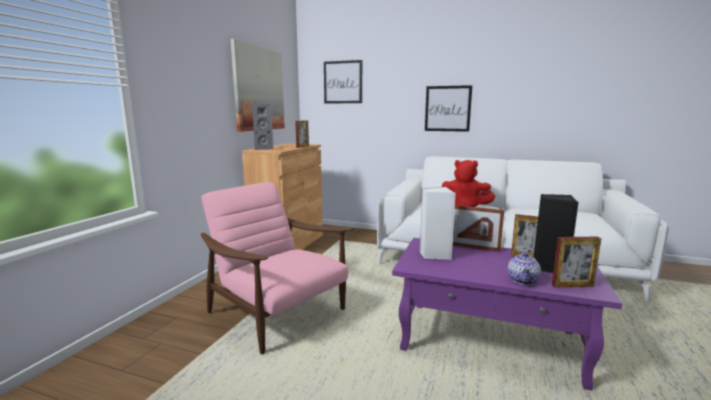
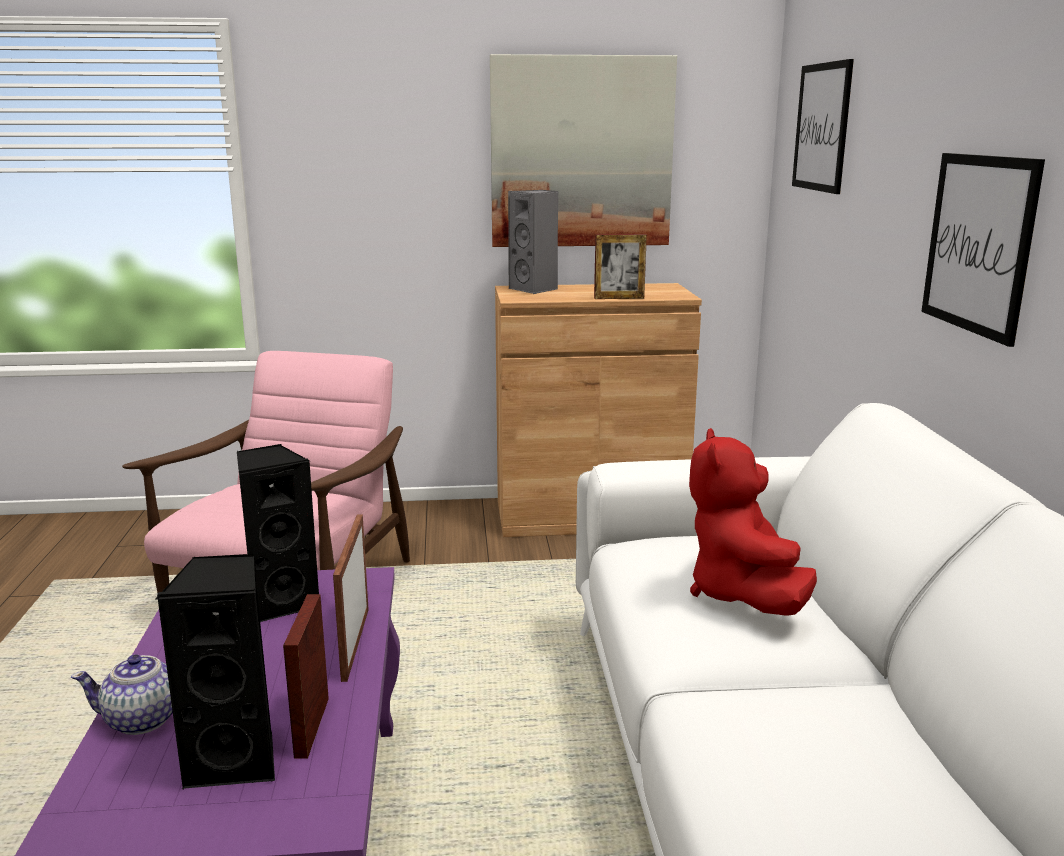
camera: 65 degrees right, 5 degrees up
(434, 254) = (281, 603): white speaker -> black speaker
(572, 285) = (115, 794): picture frame -> none

